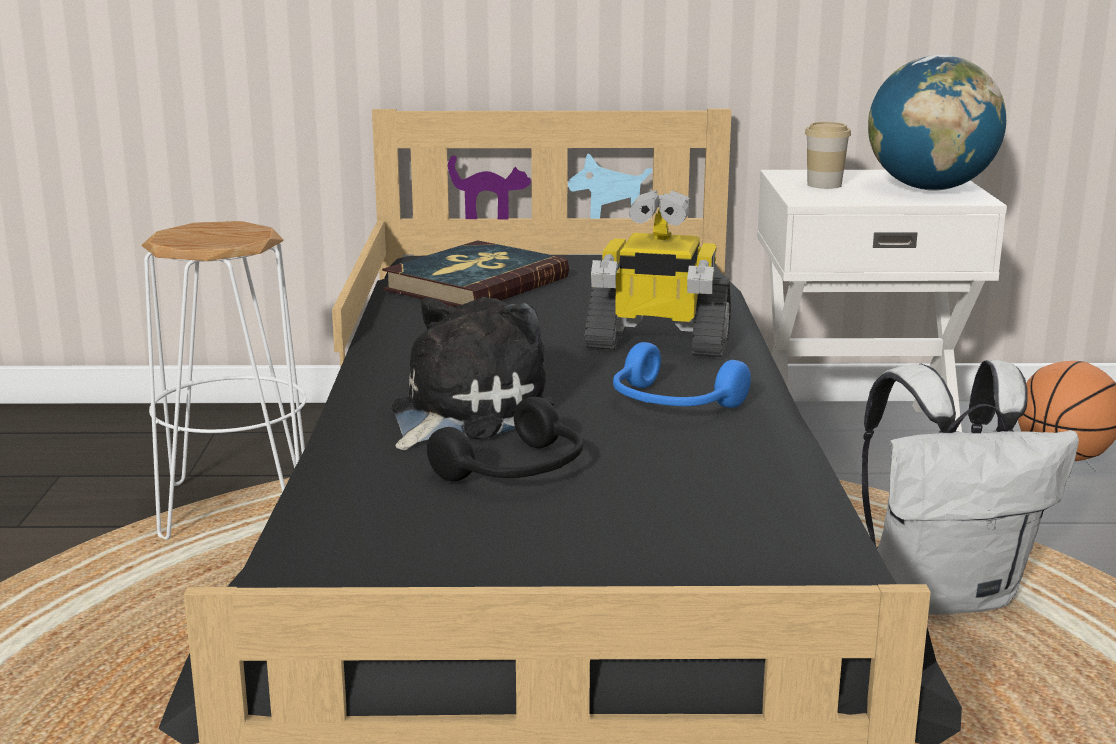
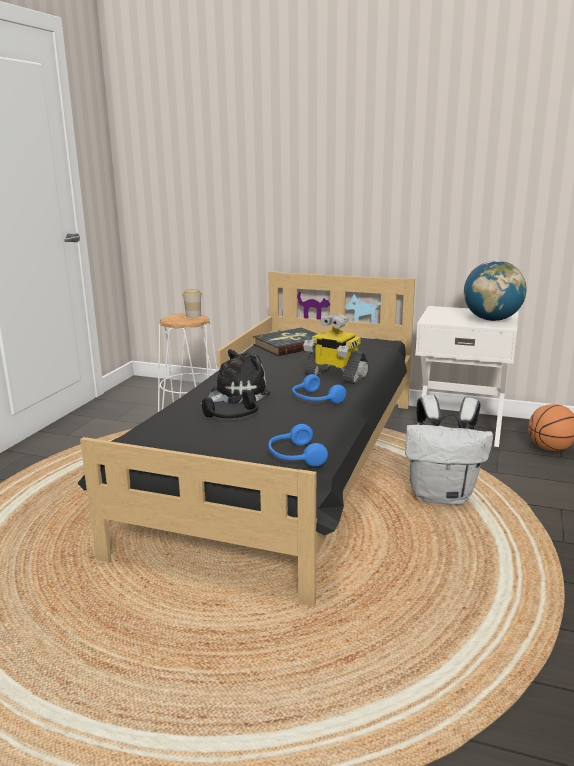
camera: 20 degrees right, 0 degrees up
(776, 553) = (294, 456): none -> blue headphones
(824, 185) = (446, 314): cup -> cup (193, 316)

